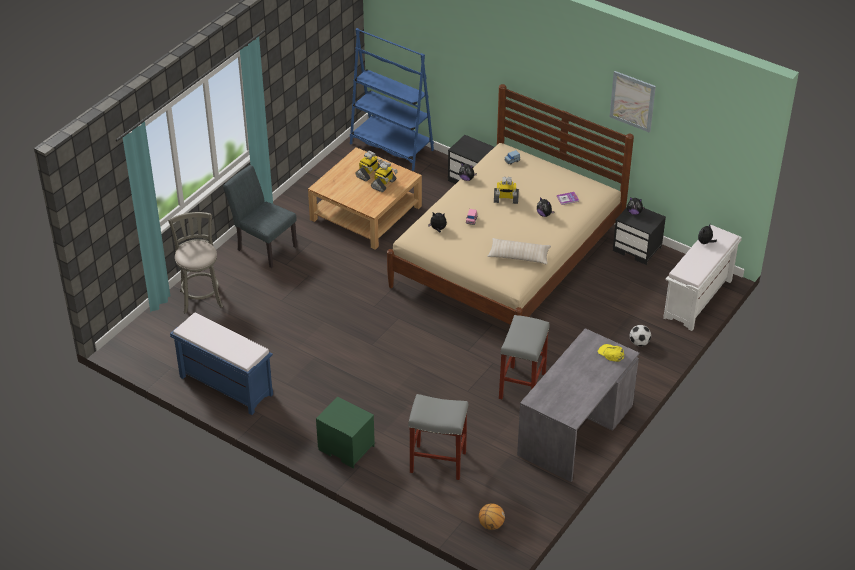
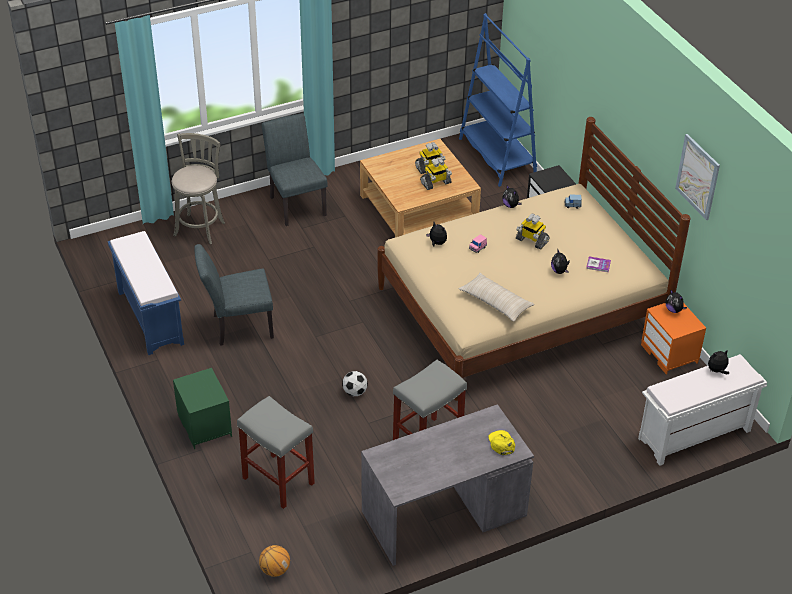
camera: 30 degrees right, 0 degrees up
(304, 363) = (237, 327): none -> grey chair
(637, 249) = (670, 354): black nightstand -> orange nightstand
(639, 343) = (589, 453): football -> football (355, 392)

